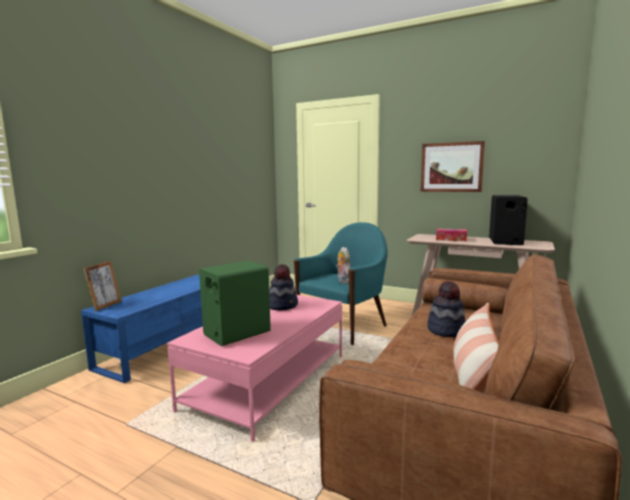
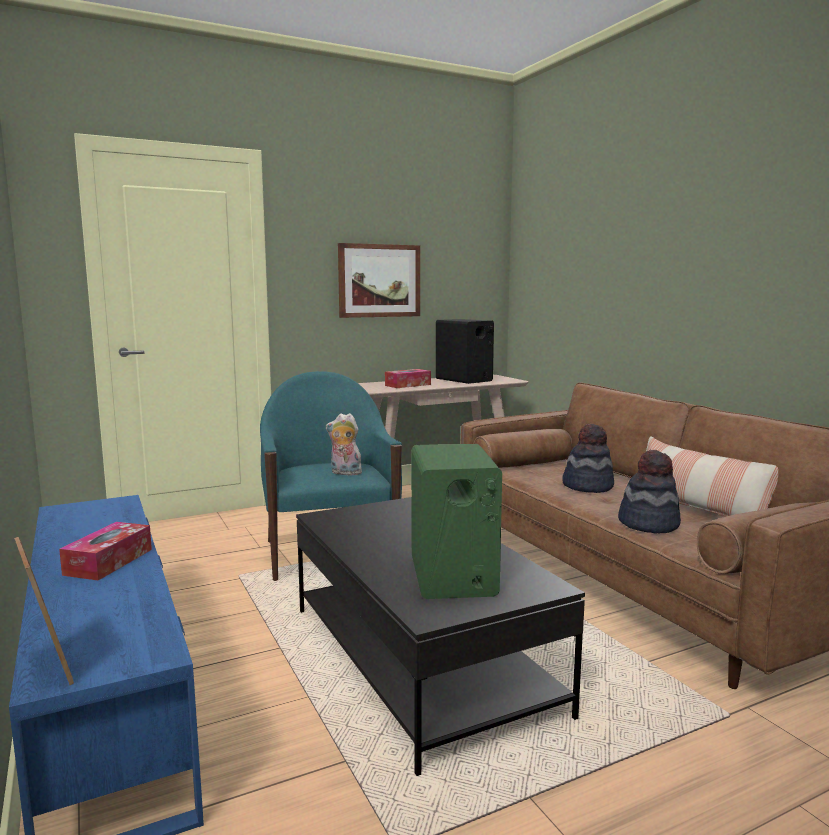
camera: 55 degrees left, 0 degrees up
(188, 286) = (109, 562): none -> tissue box
(268, 382) = (420, 659): pink coffee table -> black coffee table
(283, 305) = (377, 525): hat -> hat (648, 524)

